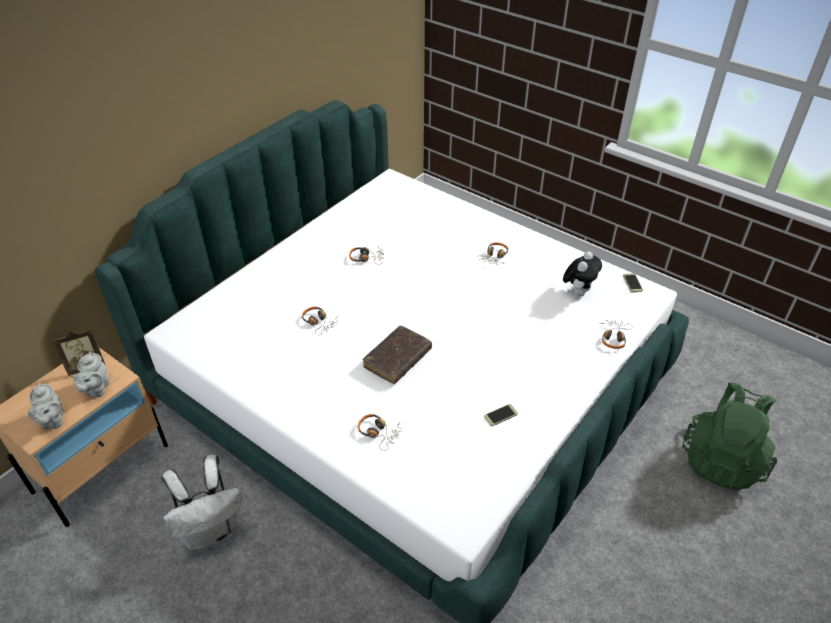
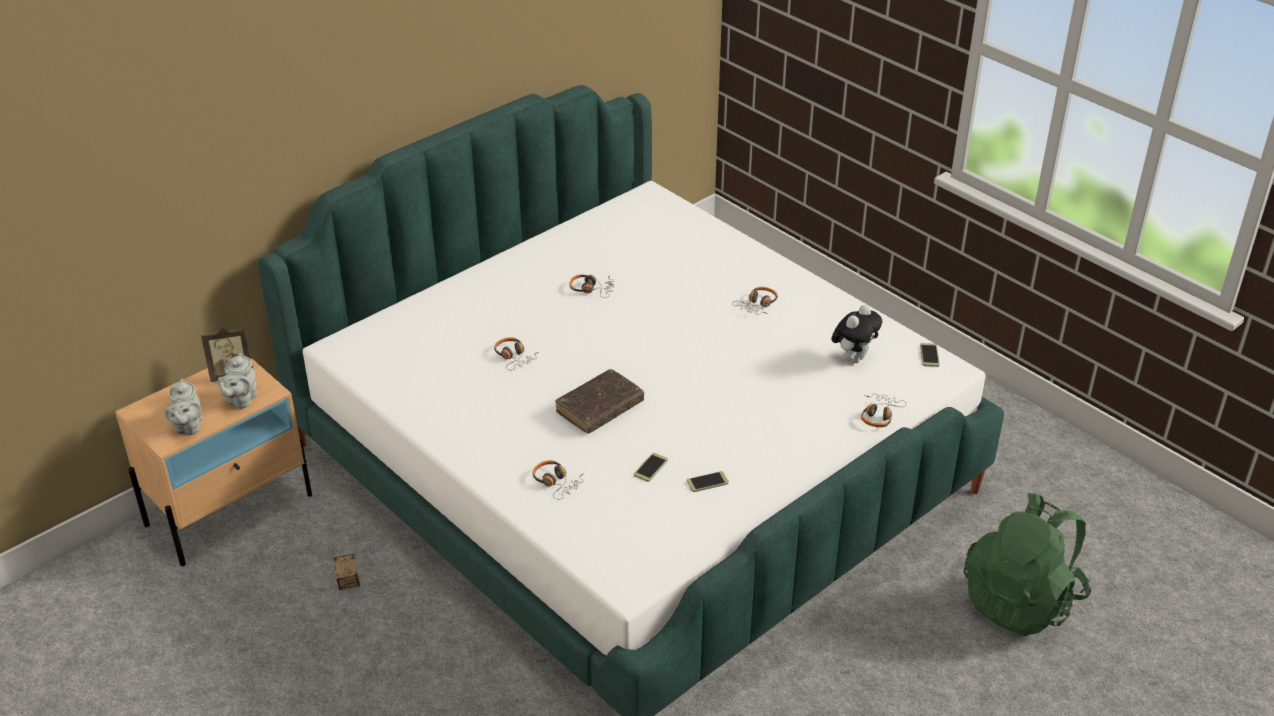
camera: 10 degrees right, 5 degrees down
(212, 530) = (350, 593): white backpack -> storage box
(452, 408) = (651, 468): none -> phone

